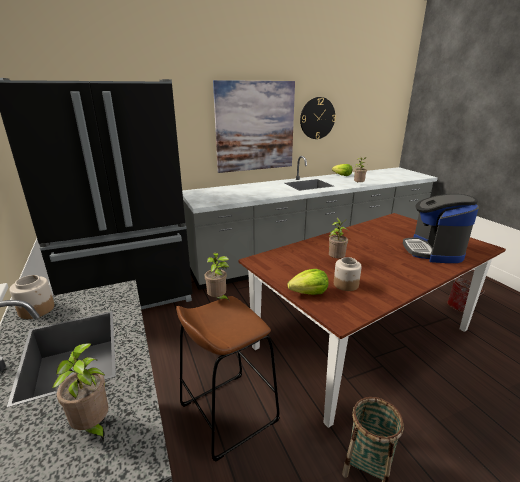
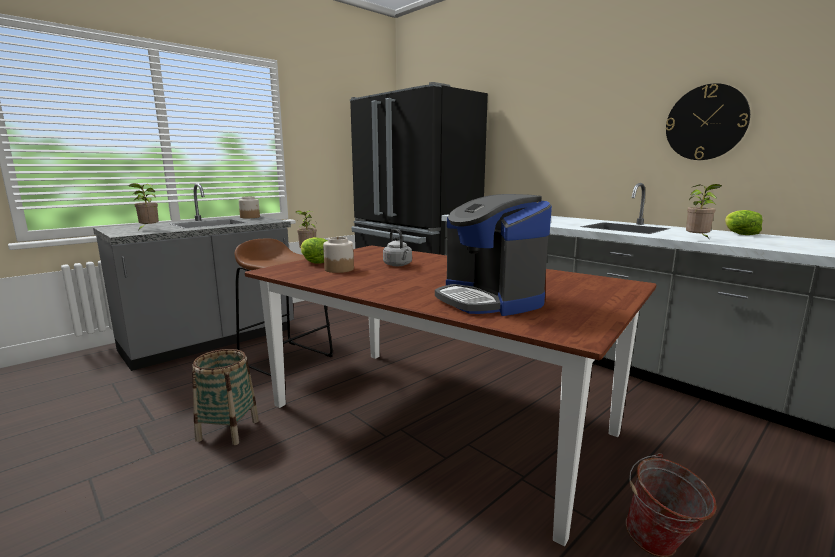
camera: 70 degrees right, 10 degrees down
(255, 127) = (588, 138): picture -> none
(336, 260) = (398, 265): potted plant -> grey kettle
(433, 251) = (489, 300): coffee machine -> coffee machine turned 105 degrees counterclockwise

